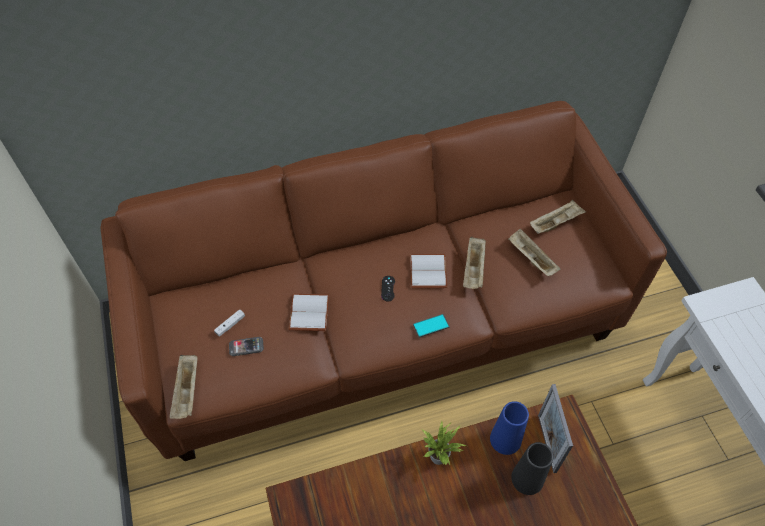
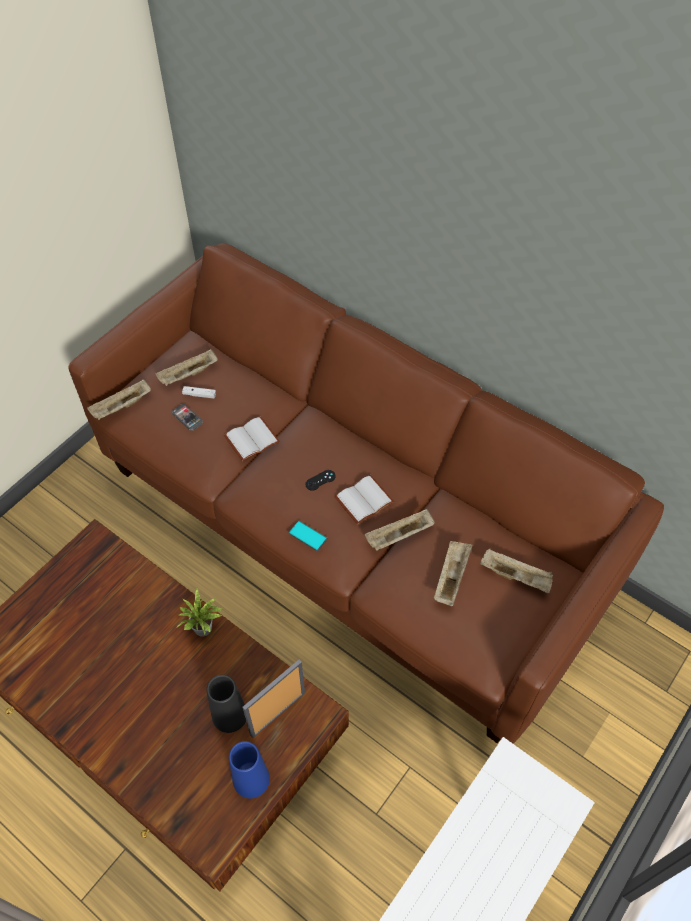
camera: 55 degrees right, 0 degrees up
(201, 322) = (188, 375): none -> beige tray
(505, 439) = (257, 675): blue vase -> blue vase (251, 779)

